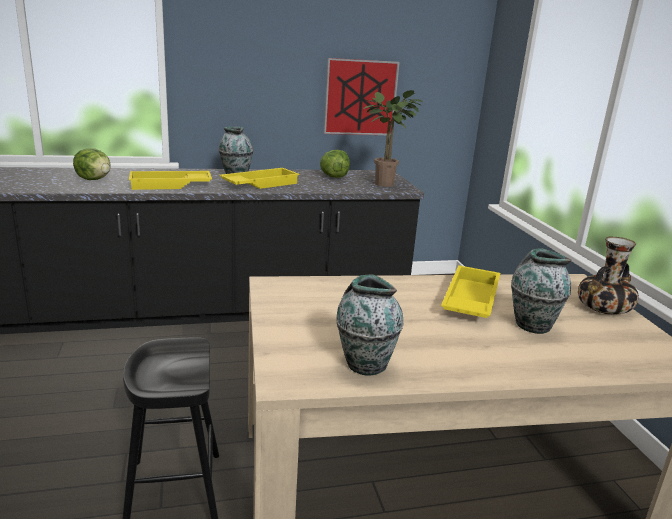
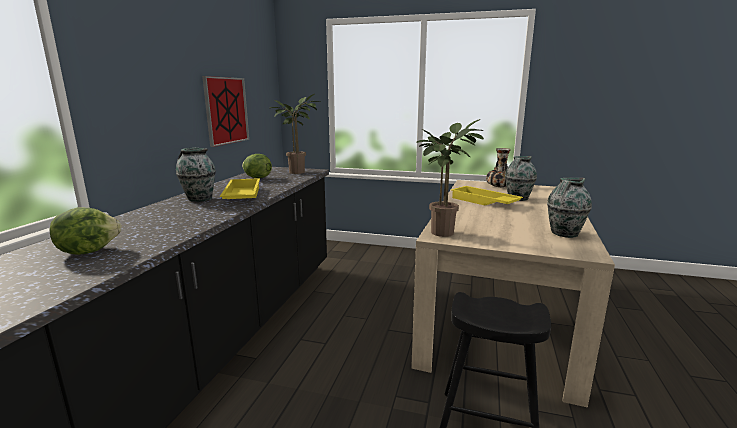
camera: 60 degrees left, 5 degrees down
(170, 185) = (189, 222): yellow tray -> none
(293, 286) = (443, 231): none -> potted plant

